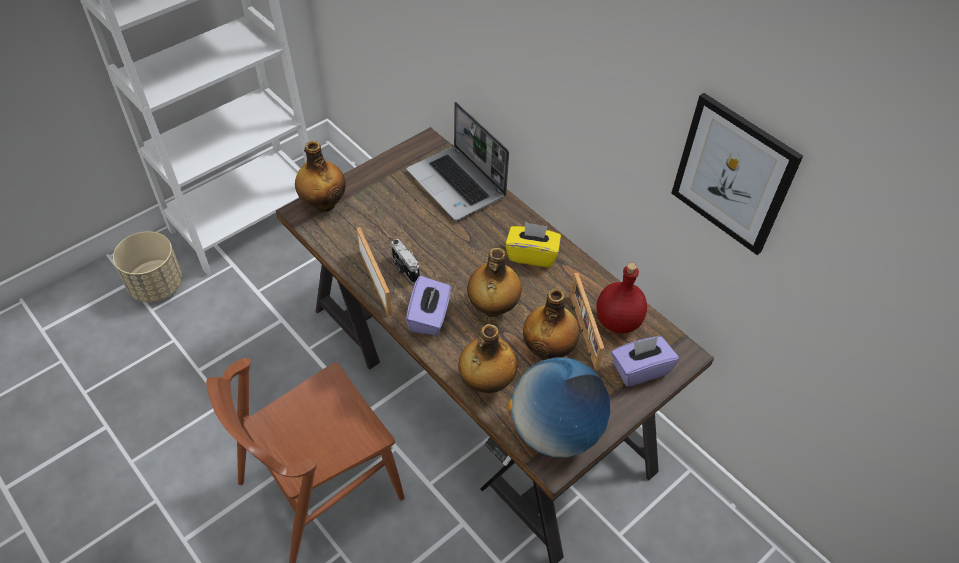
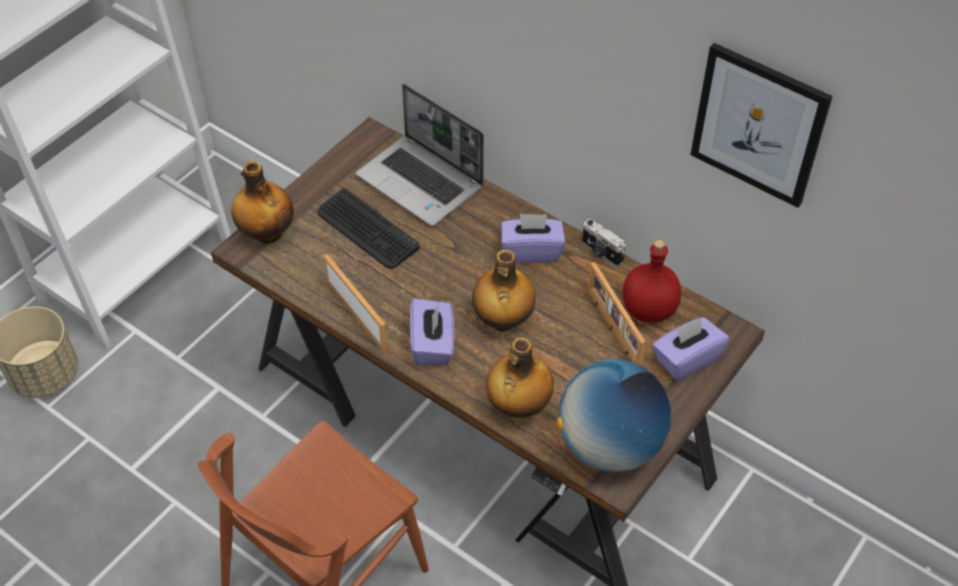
camera: 10 degrees left, 0 degrees up
(403, 214) = (367, 230): none -> keyboard
(404, 269) = (387, 294): camera -> camera (601, 252)
(532, 255) = (531, 251): yellow tissue box -> purple tissue box
(548, 350) = (579, 356): bottle -> none

